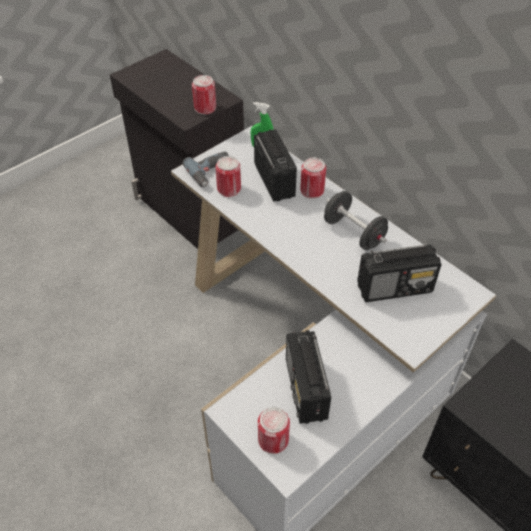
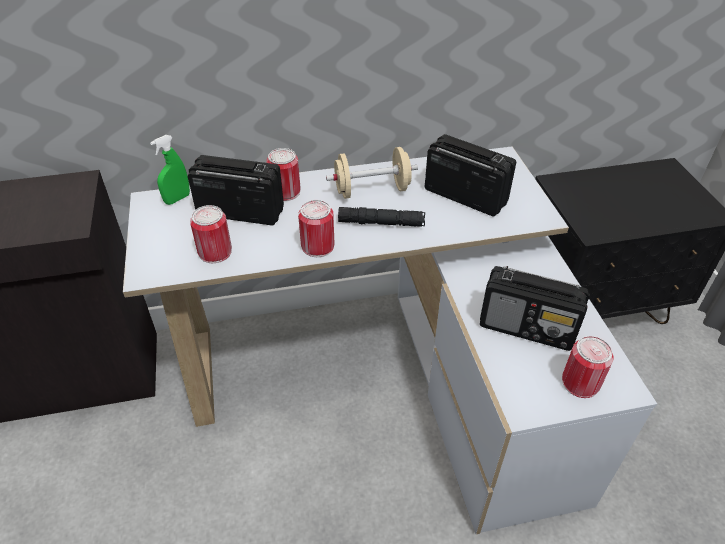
camera: 60 degrees left, 5 degrees down
(205, 107) = (70, 203): can -> can (317, 246)
(211, 172) = (170, 256): power drill -> none
(321, 253) = (381, 223): none -> black flashlight
(353, 233) = (372, 190): black dumbbell -> beige dumbbell
(395, 288) = (464, 196): radio -> radio turned 75 degrees counterclockwise

